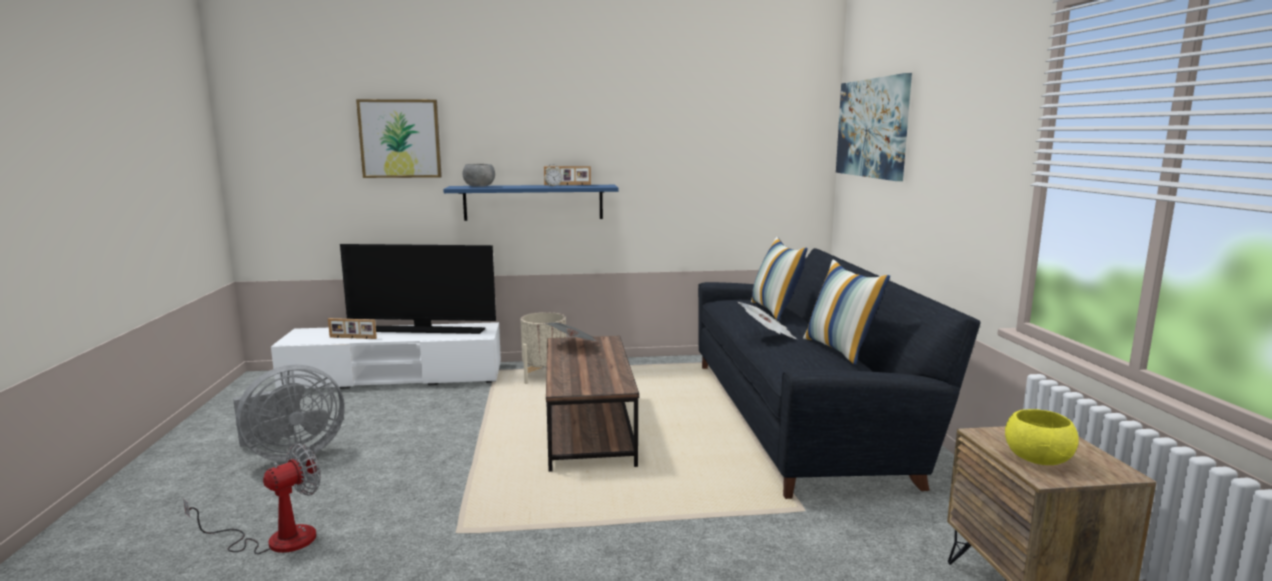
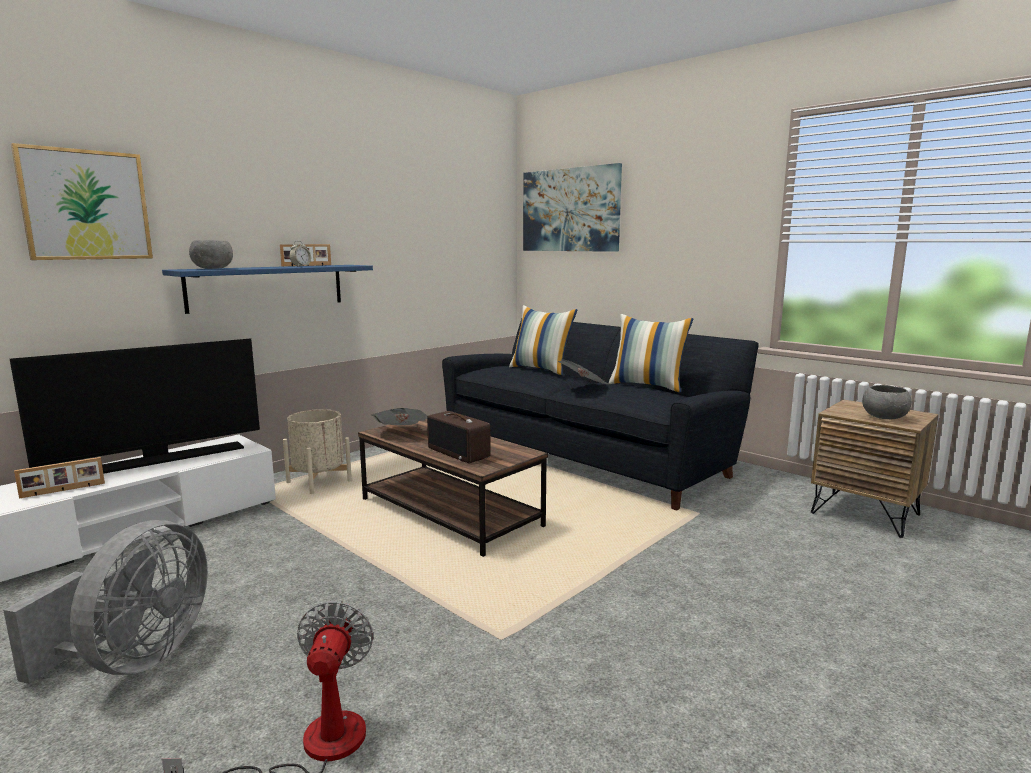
camera: 40 degrees left, 0 degrees up
(574, 373) = (459, 453): none -> radio
(1038, 459) = (884, 417): yellow bowl -> grey bowl

